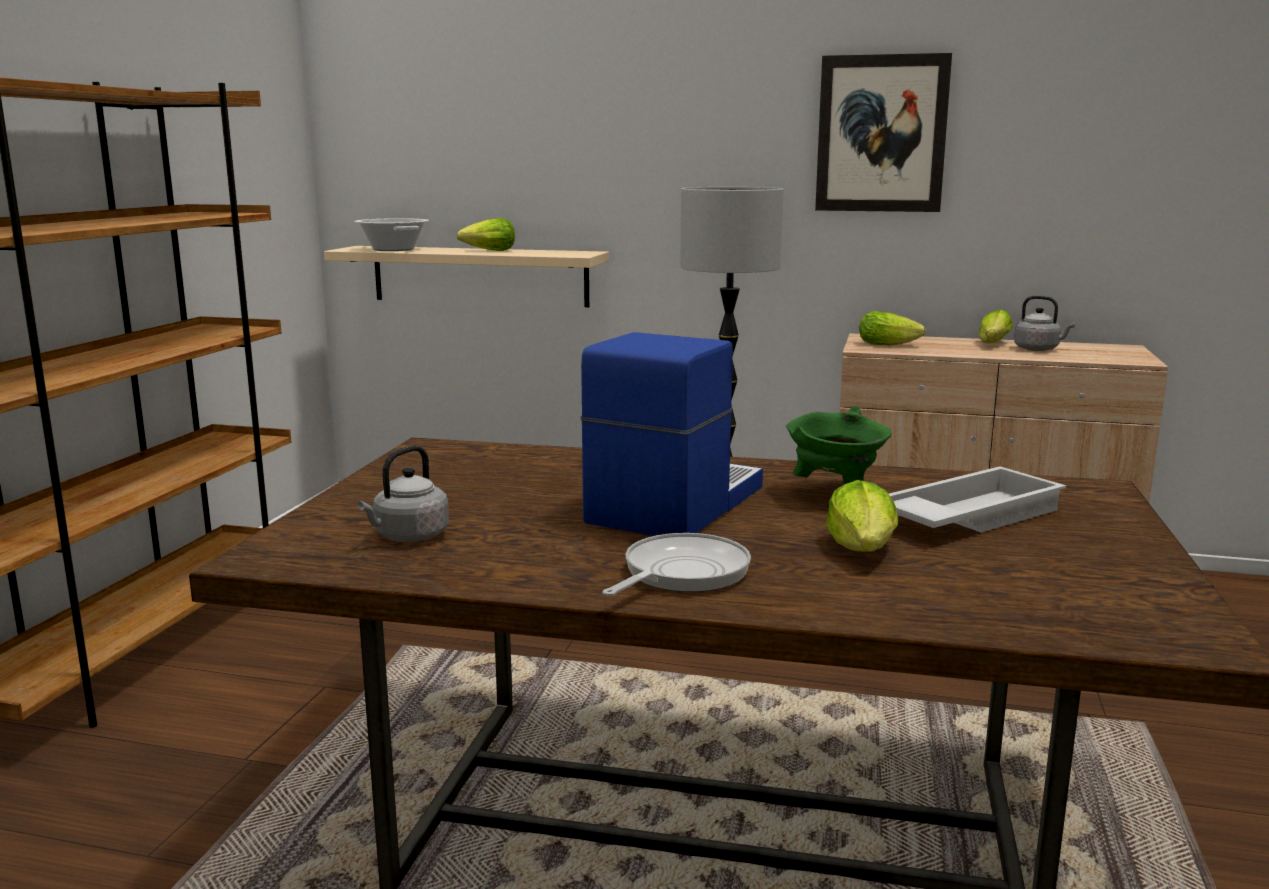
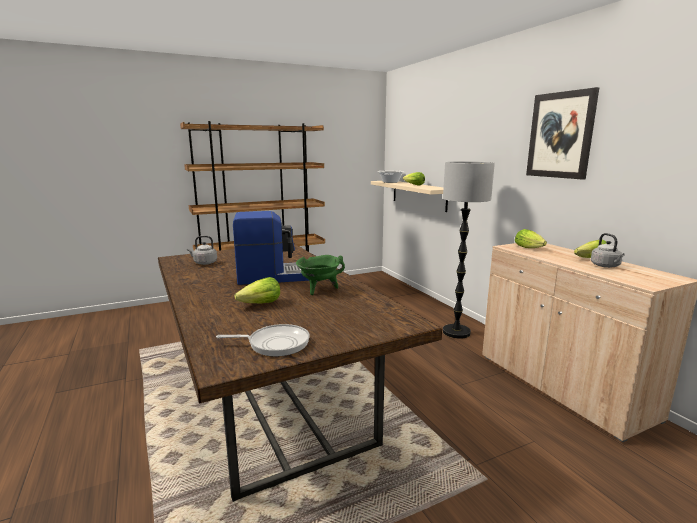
camera: 50 degrees right, 0 degrees up
(681, 574) = (208, 290): frying pan -> frying pan (275, 344)
(966, 516) = (326, 310): white tray -> none

